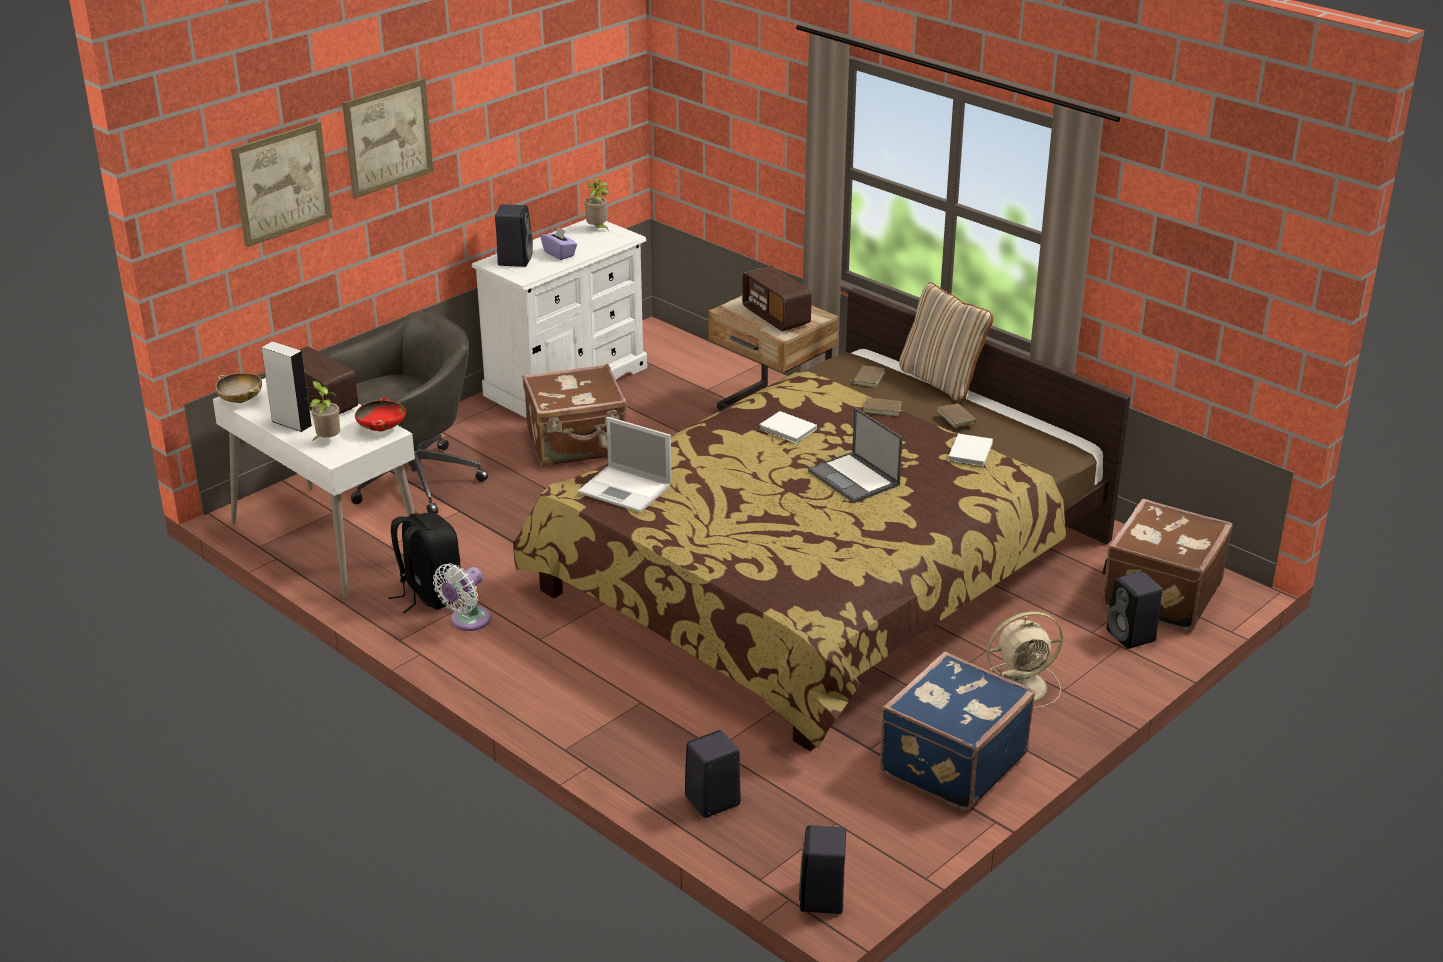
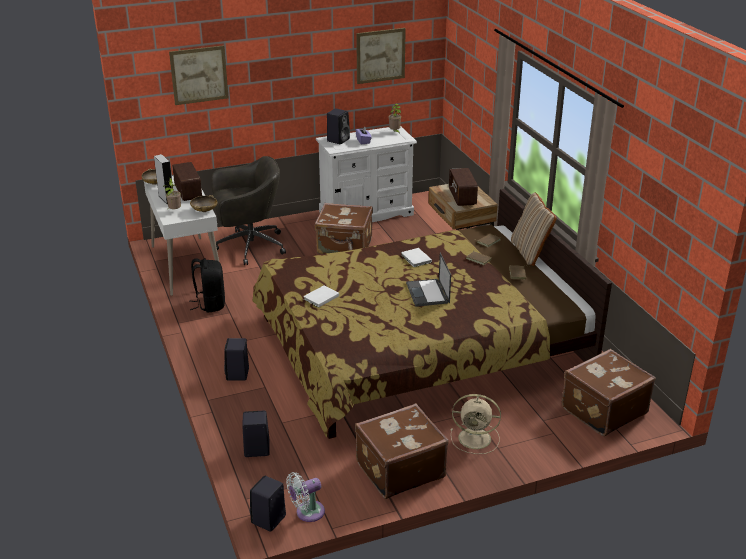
camera: 25 degrees right, 0 degrees up
(382, 428) = (204, 210): red bowl -> beige bowl
(388, 137) = (267, 60): picture -> picture (380, 55)
(467, 621) = (216, 322): white fan -> white fan (307, 512)
(626, 489) = (303, 270): laptop -> none
(950, 763) = (399, 469): blue suitcase -> brown suitcase
(969, 453) = (506, 295): white book -> white book (320, 297)
(1132, 636) = (565, 429): black speaker -> black speaker (237, 374)

